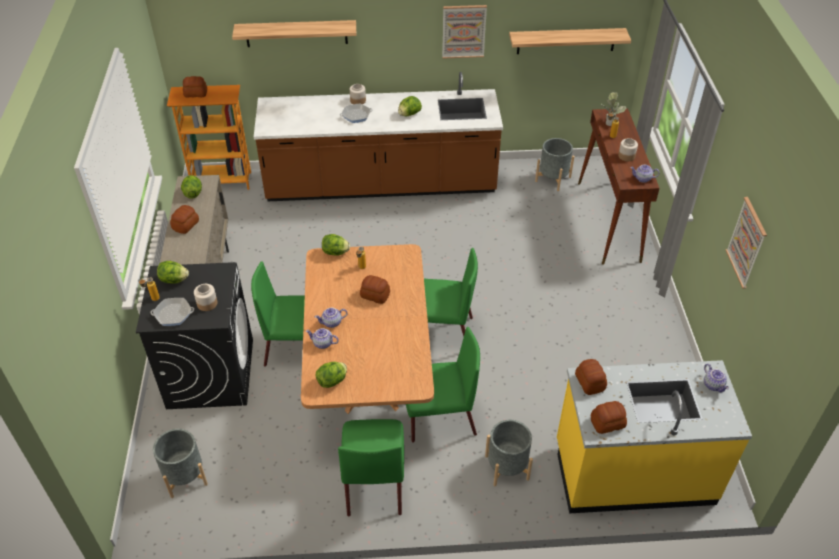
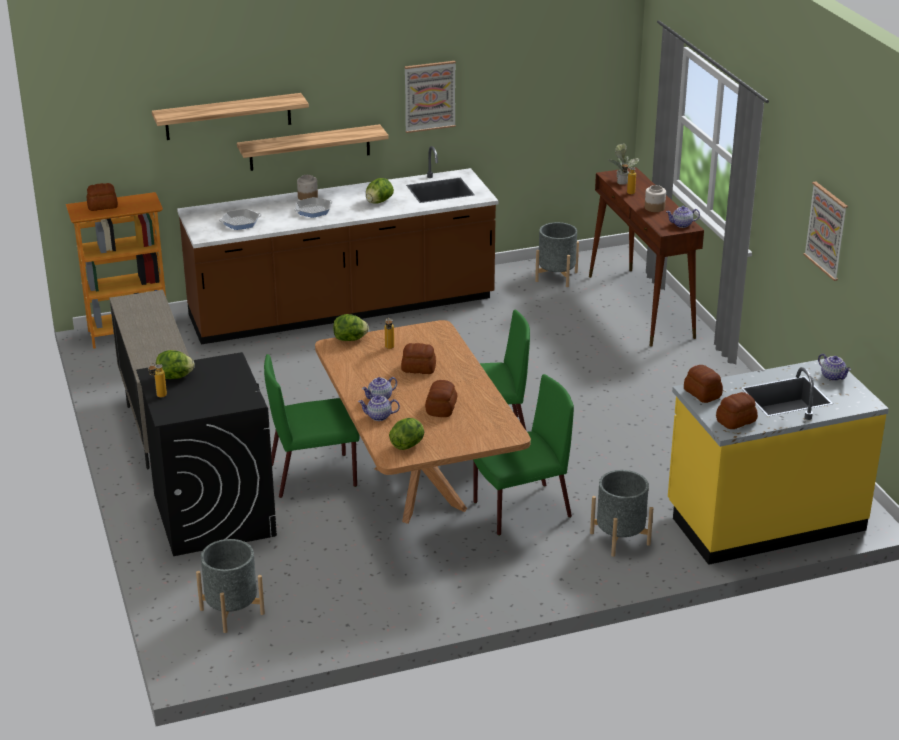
camera: 15 degrees left, 15 degrees down
(173, 314) = (193, 405): frying pan -> frying pan (240, 222)
(186, 225) = (149, 339): bread -> bread (442, 408)
(193, 193) = (139, 310): lettuce -> none
(207, 304) = (229, 391): jar -> none
(374, 483) = (470, 578): green chair -> none
(566, 41) = (549, 98): shelf -> shelf (309, 147)

